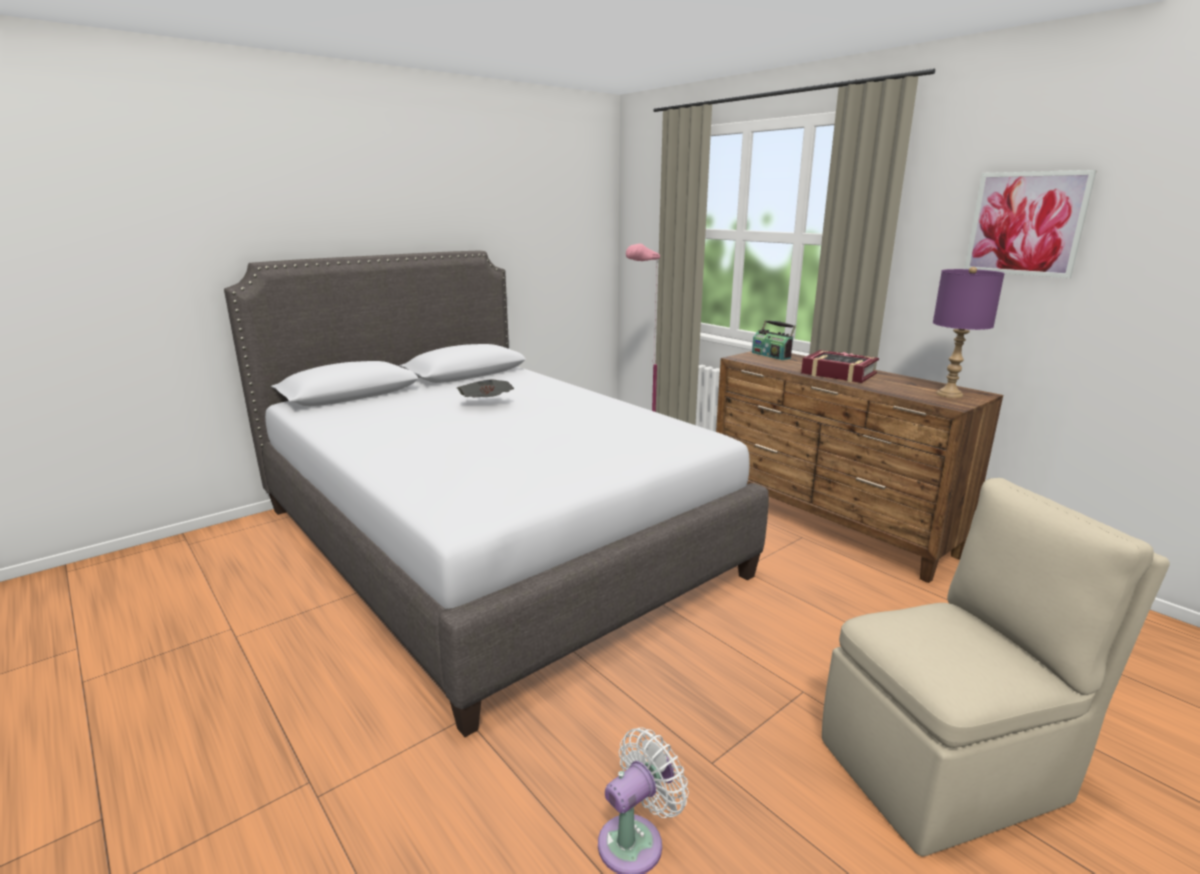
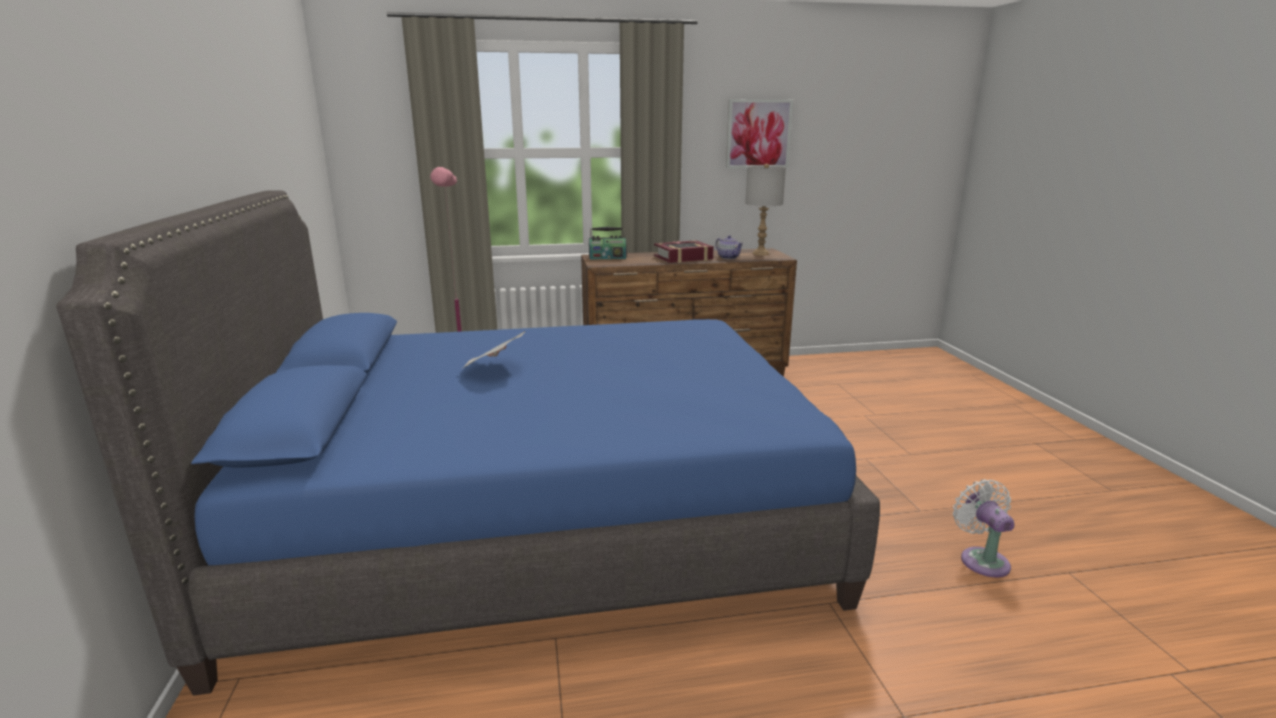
camera: 60 degrees left, 0 degrees up
(490, 541) = (541, 521): grey bed -> blue bed
(887, 386) = (728, 257): none -> teapot
(947, 769) = (945, 446): beige chair -> none
(949, 394) = (760, 253): purple table lamp -> grey table lamp

